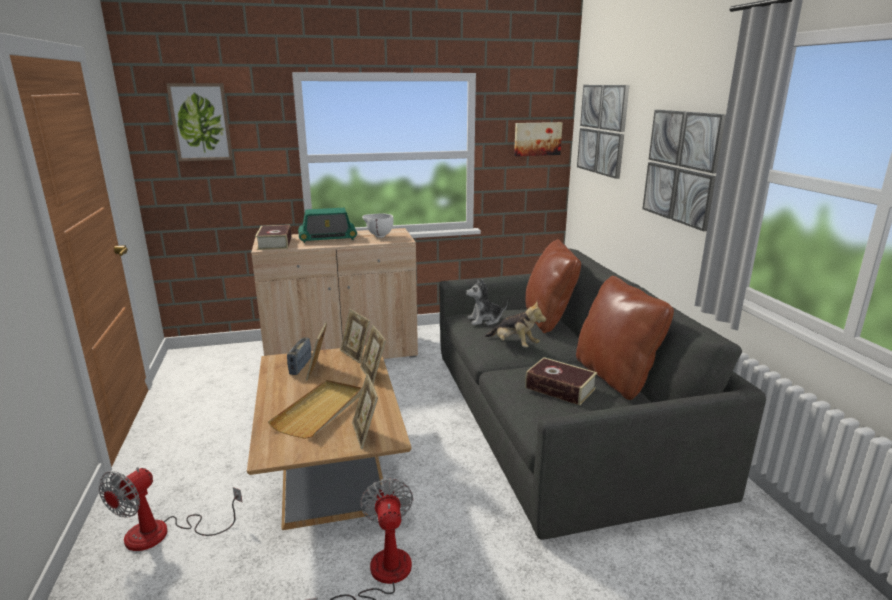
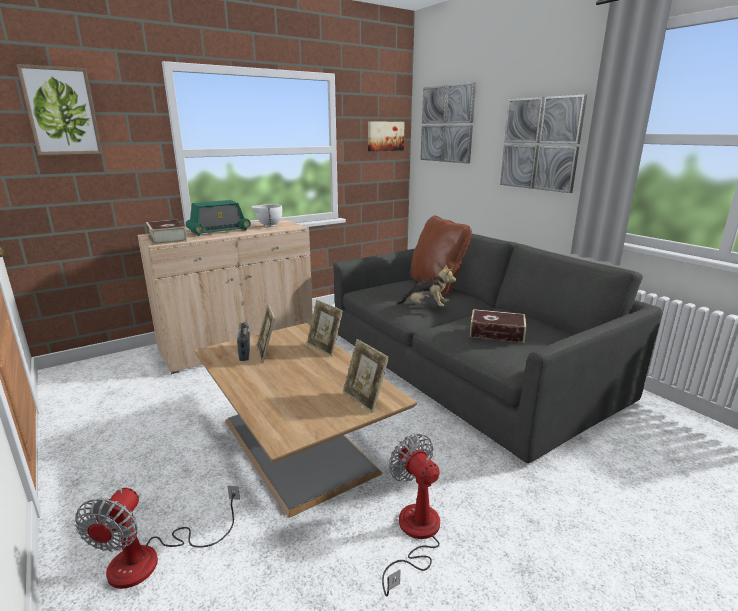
camera: 20 degrees left, 0 degrees up
(320, 411) = (301, 388): beige tray -> none
(356, 355) = (292, 334): picture frame -> none
(485, 320) = (385, 292): plush toy -> none
(615, 377) = (527, 318): brown pillow -> none

